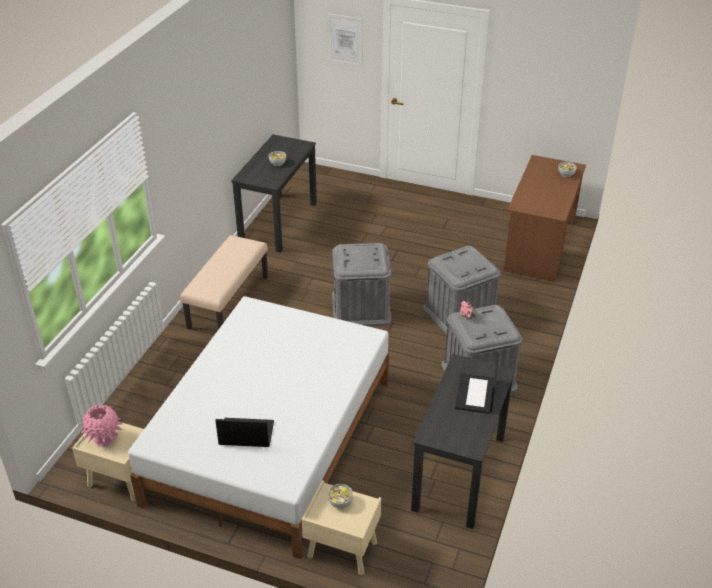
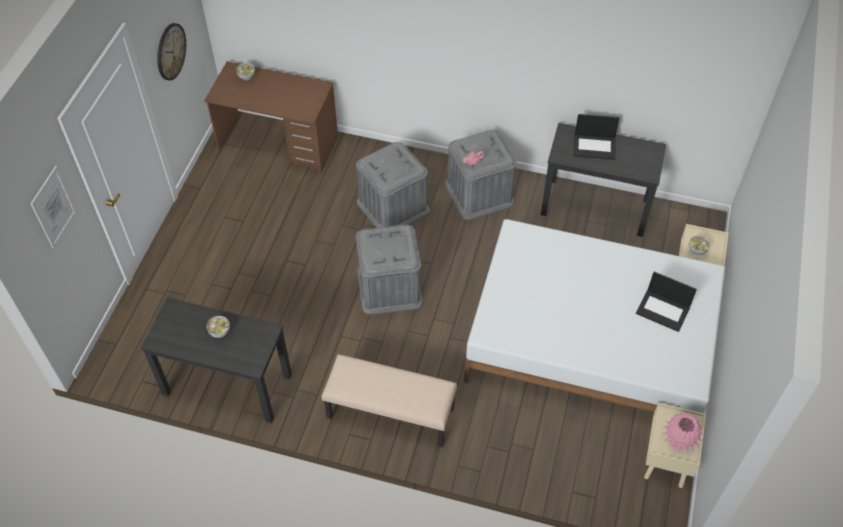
camera: 95 degrees left, 15 degrees up
(245, 434) = (663, 310): laptop -> laptop turned 60 degrees counterclockwise
(533, 89) = (170, 51): none -> wall clock

